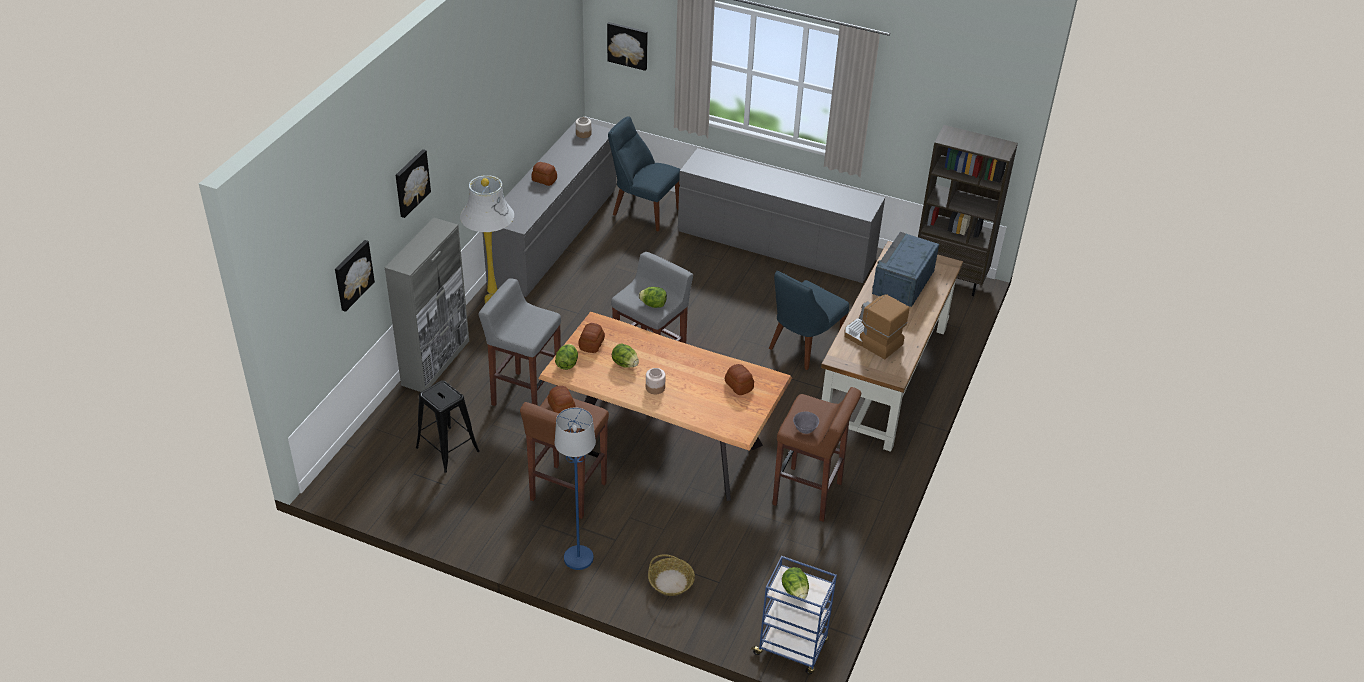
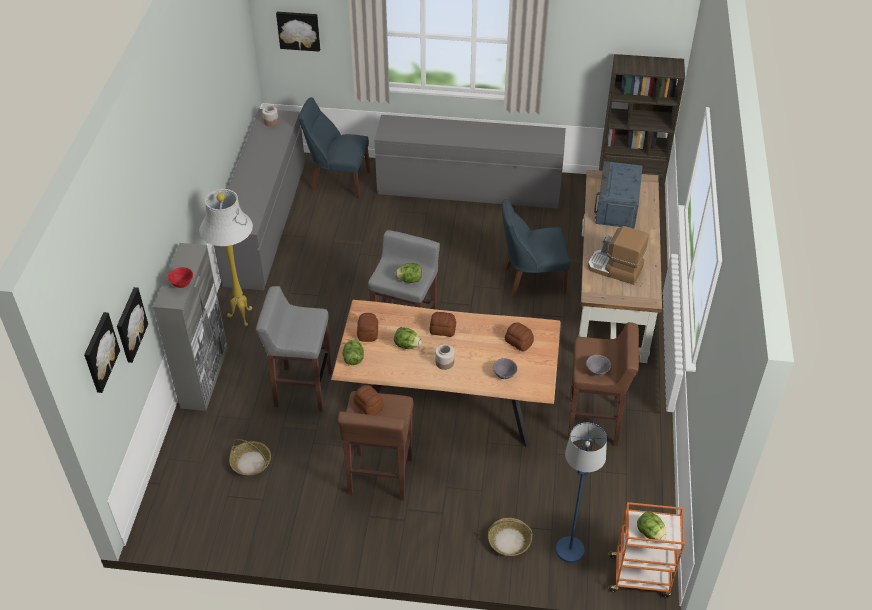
camera: 15 degrees left, 5 degrees up
(411, 182) = (158, 216): picture -> picture (99, 352)
(420, 254) = (182, 284): none -> red bowl
(448, 449) = (250, 463): black stool -> basket
(544, 180) = (253, 175): bread -> bread (443, 330)
(578, 558) = (416, 541): blue floor lamp -> blue floor lamp (570, 550)
(710, 413) = (504, 375): none -> grey bowl
(791, 648) = (640, 576): blue cart -> orange cart
(802, 346) = (531, 280): blue chair -> blue chair turned 60 degrees clockwise

